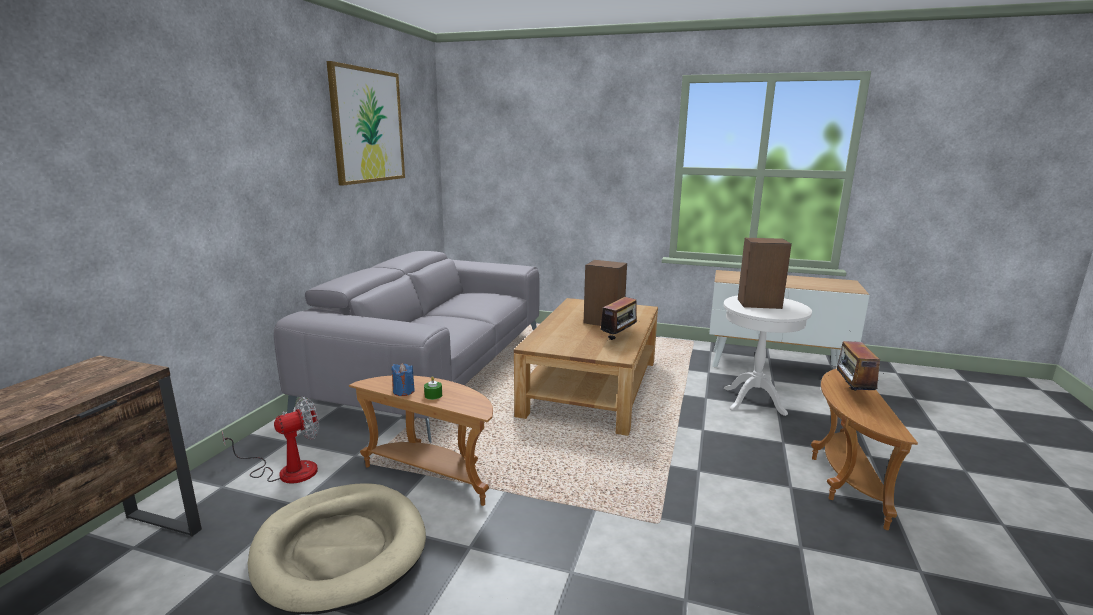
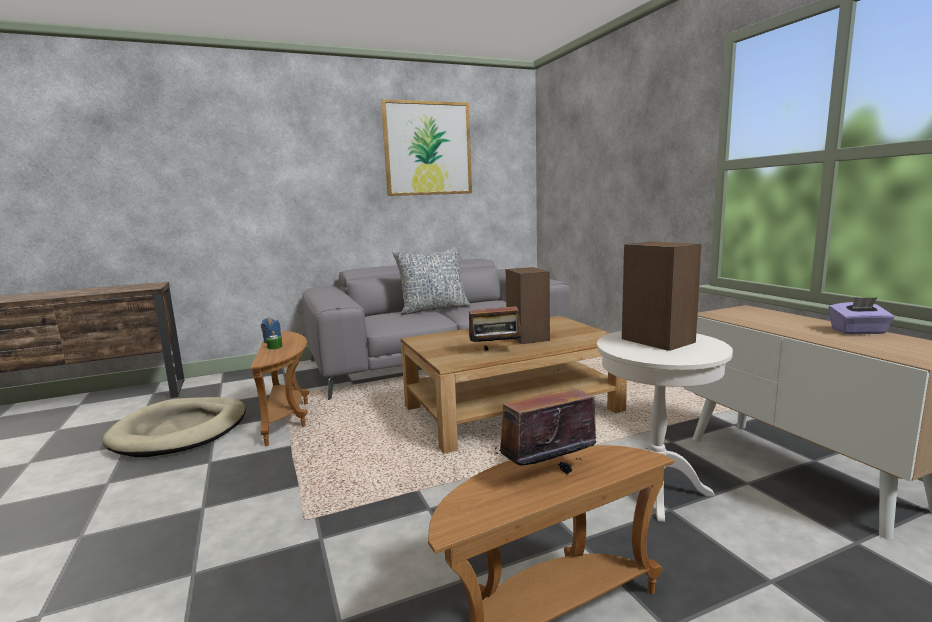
camera: 50 degrees right, 5 degrees down
(286, 471) = (251, 386): fan -> none
(446, 314) = (433, 309): none -> pillow
(801, 278) = (858, 331): none -> purple tissue box

